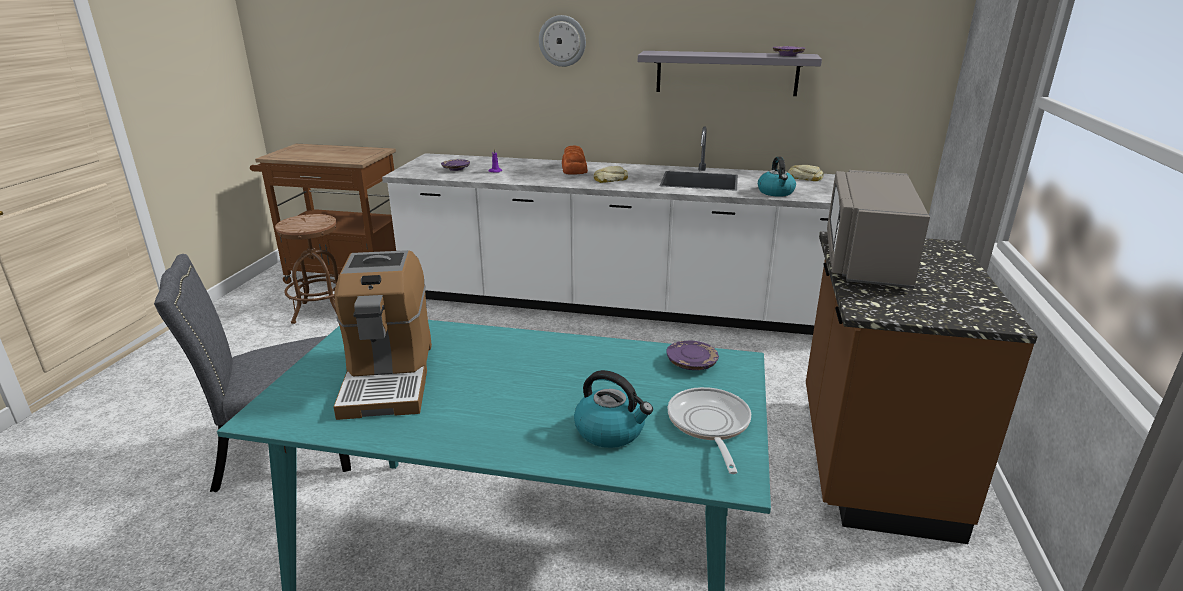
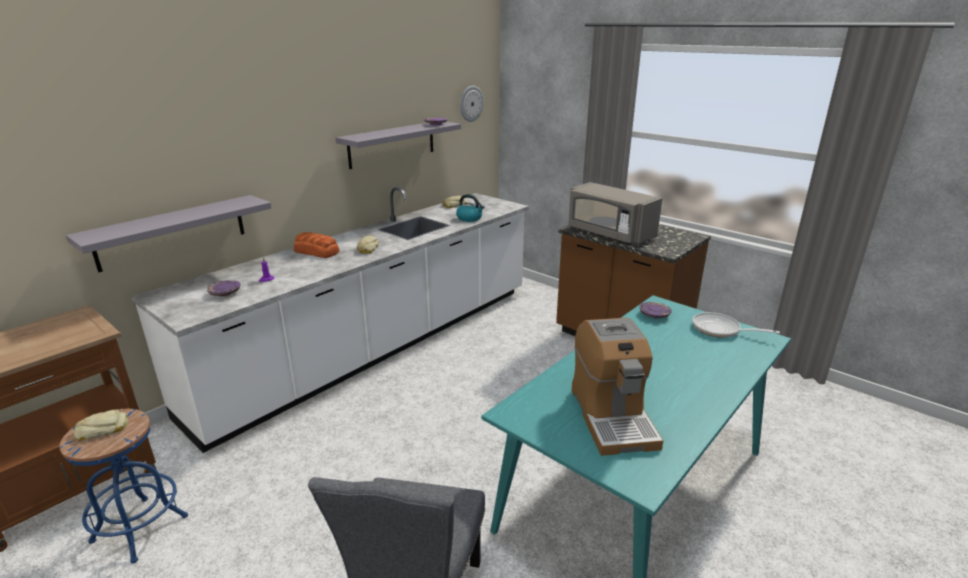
camera: 60 degrees left, 0 degrees up
(308, 221) = (102, 429): none -> bread
(322, 311) = (140, 528): brown stool -> blue stool
(388, 377) = (612, 416): coffee machine -> coffee machine turned 60 degrees clockwise
(463, 109) = (172, 232): none -> grey shelf
(562, 41) = (267, 140): wall clock -> wall clock (470, 103)
(611, 431) = (715, 356): kettle -> none

